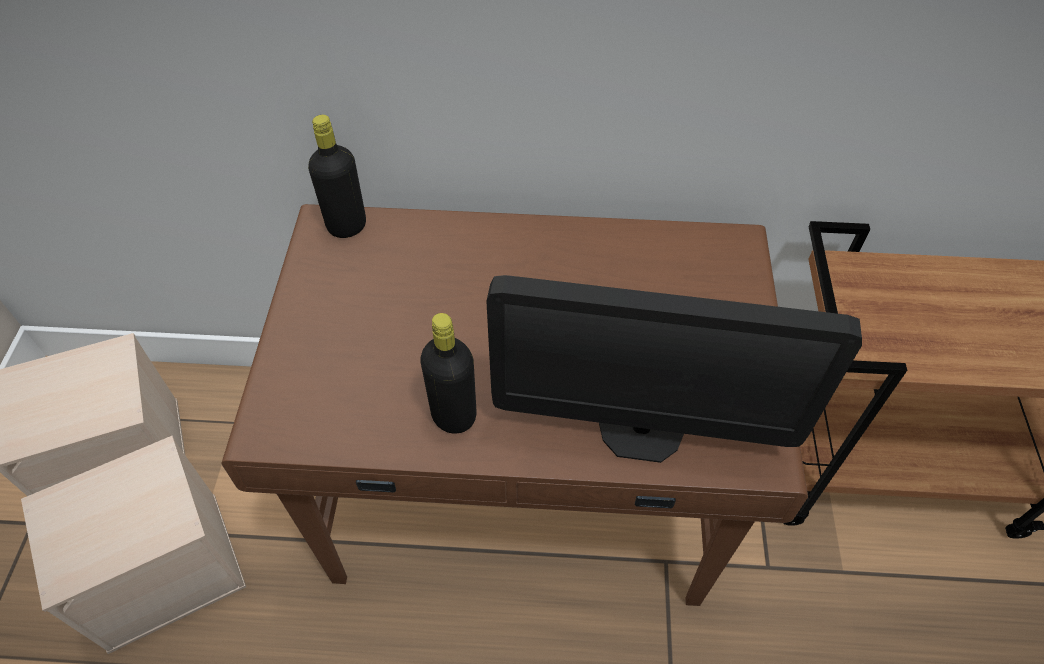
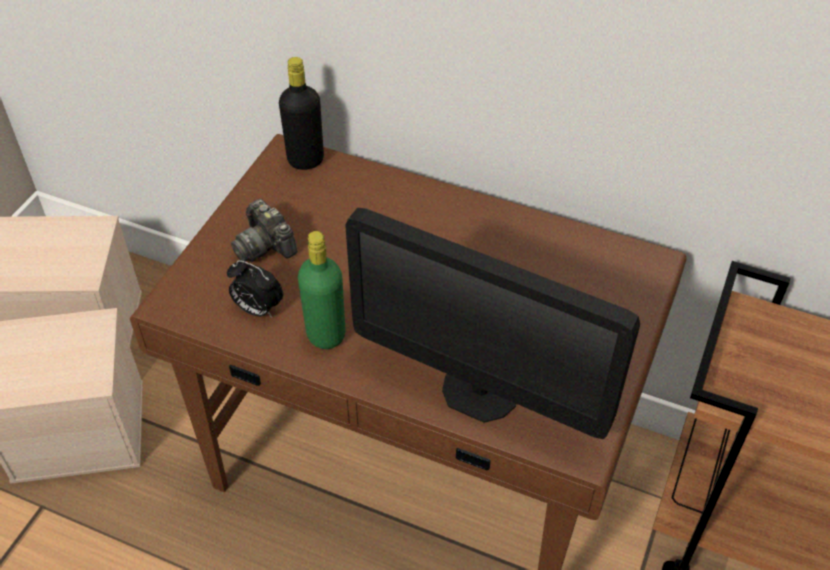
camera: 20 degrees right, 5 degrees down
(343, 333) = (265, 245): none -> camera
(366, 409) = (257, 309): none -> alarm clock
(454, 415) = (326, 334): black bottle -> green bottle

